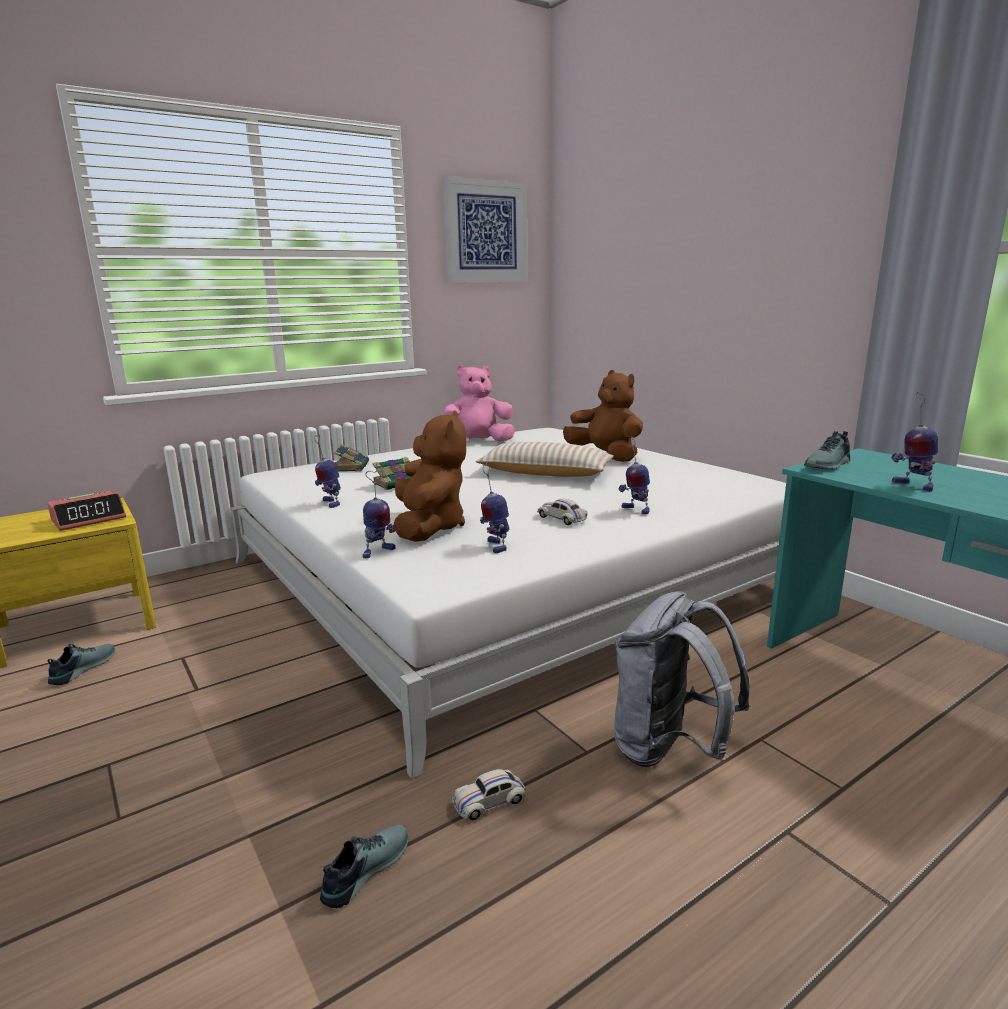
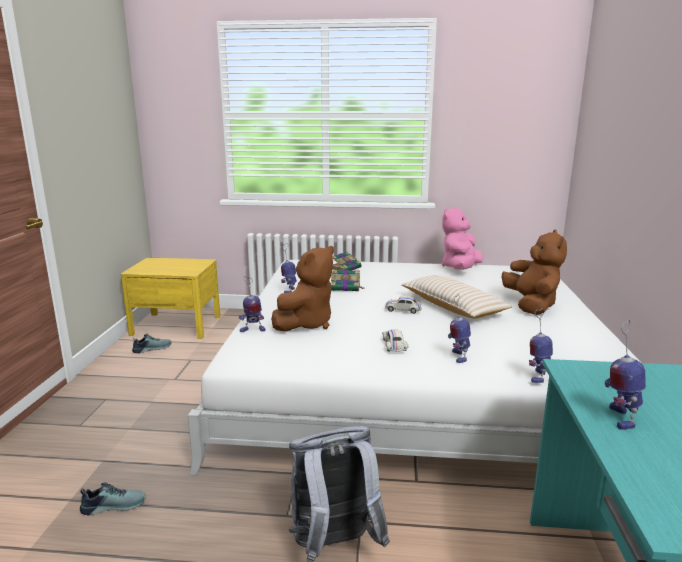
camera: 40 degrees right, 0 degrees up
(89, 519) = (184, 268): alarm clock -> none
(477, 442) = (460, 268): pink plush toy -> pink plush toy turned 90 degrees counterclockwise
(486, 232) = (509, 96): picture -> none
(489, 801) = (202, 509): white toy car -> white toy car (403, 310)
(495, 546) = (315, 349): toy robot -> toy robot (537, 376)
(829, 465) = (596, 370): shoe -> none

